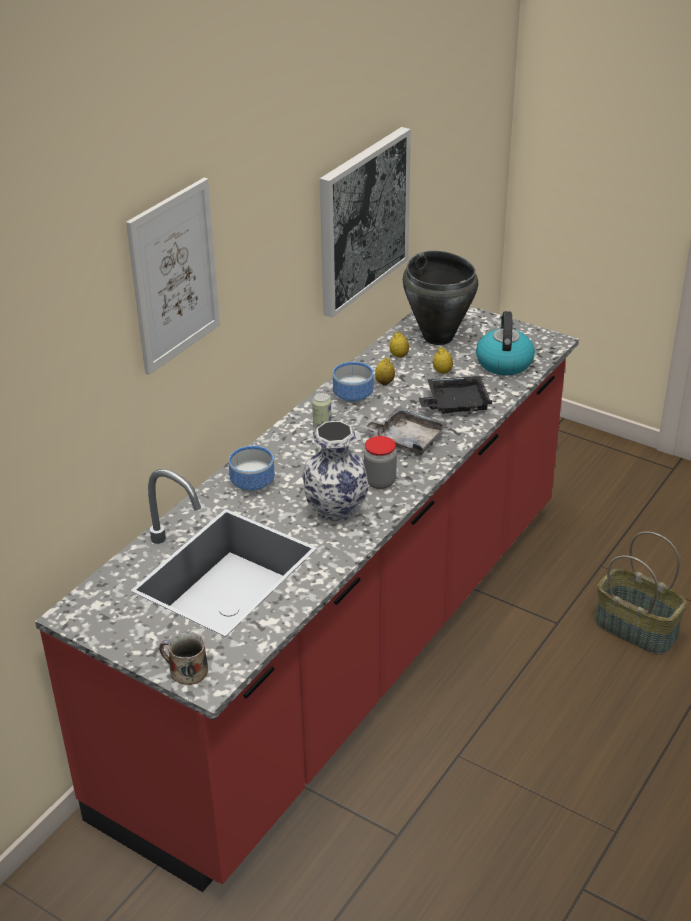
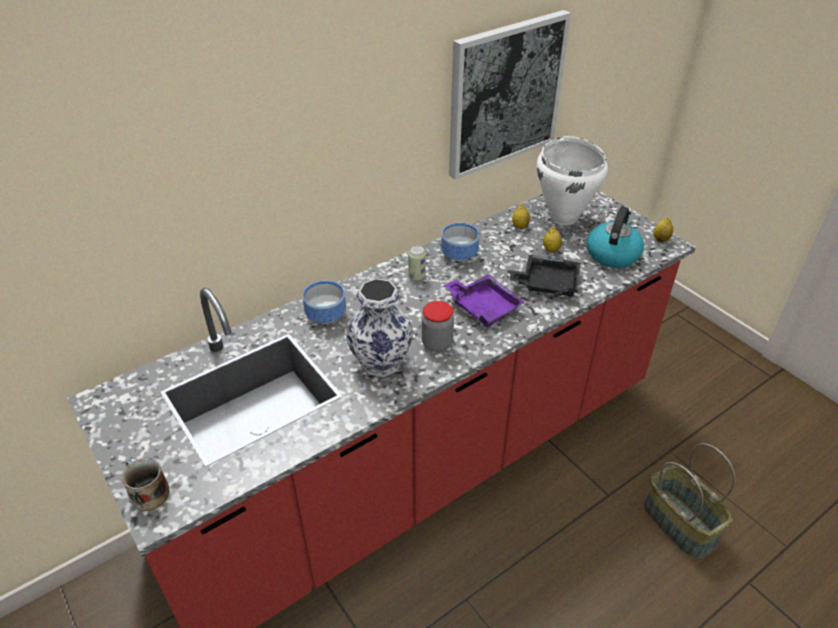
camera: 20 degrees right, 5 degrees up
(174, 276) = (250, 104): picture -> none
(384, 382) = (494, 248): lemon -> lemon (661, 240)
(405, 439) = (483, 307): grey tray -> purple tray
(438, 337) = (564, 217): black cooking pot -> white cooking pot

